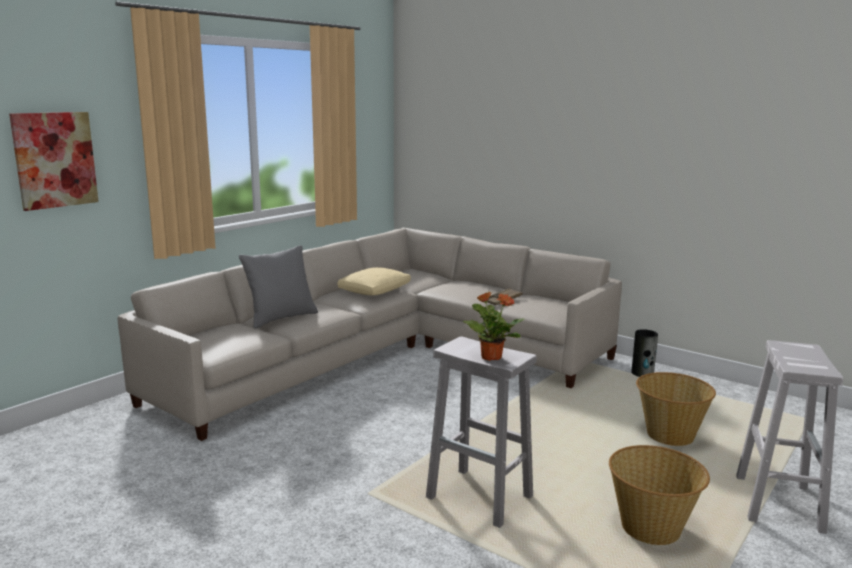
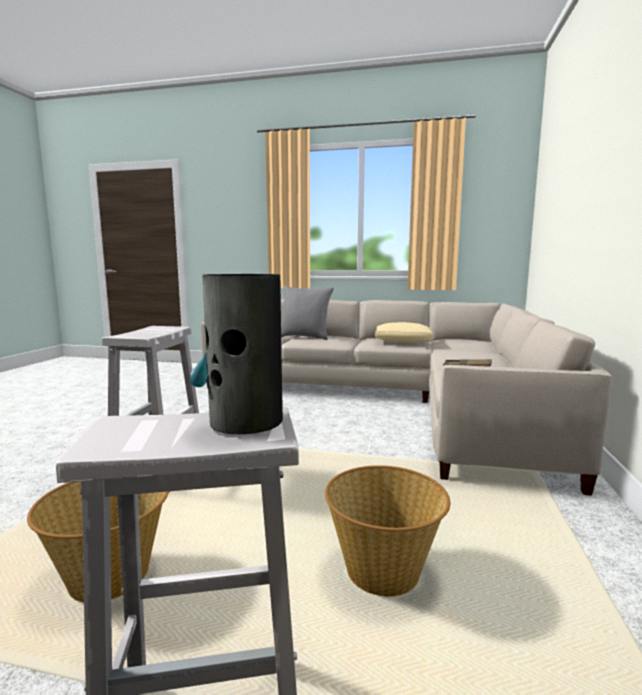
camera: 65 degrees right, 5 degrees down
(55, 160) = (227, 224): picture -> none
(490, 357) = (137, 333): potted plant -> none
(642, 374) = (577, 524): vase -> vase (245, 421)

